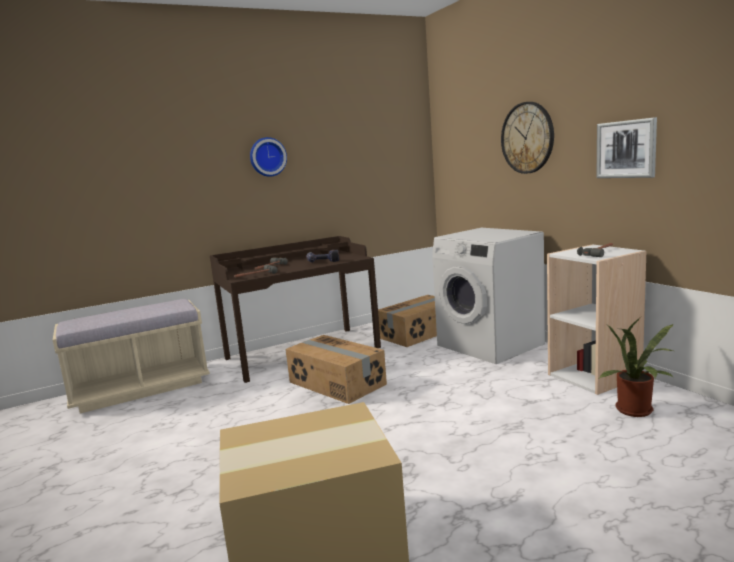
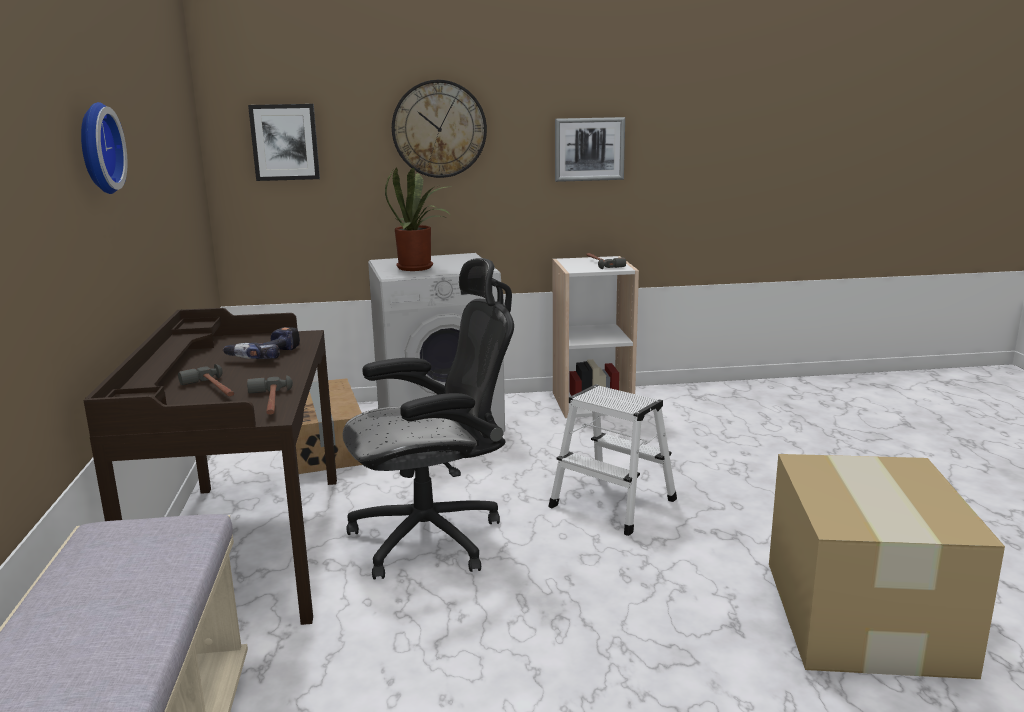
camera: 70 degrees left, 5 degrees up
(336, 383) = (434, 537): cardboard box -> office chair
(422, 419) = (612, 502): none -> white step ladder
(459, 150) = (285, 142): none -> picture
(637, 412) = (682, 411): potted plant -> potted plant (419, 268)

